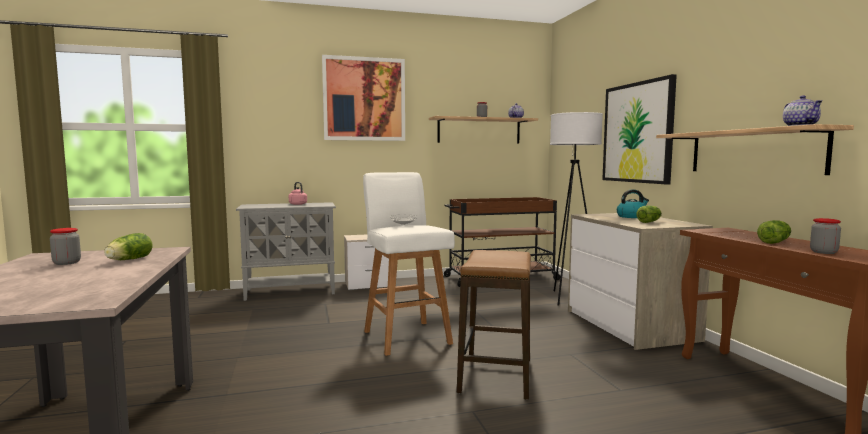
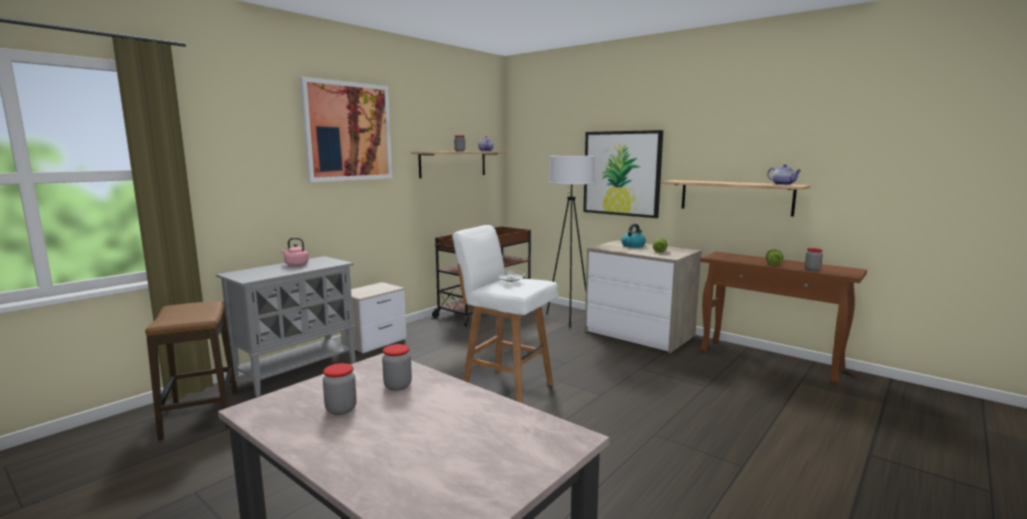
camera: 35 degrees left, 5 degrees up
(128, 260) = (397, 386): lettuce -> jar
(495, 375) = (624, 401): stool -> stool (201, 414)

